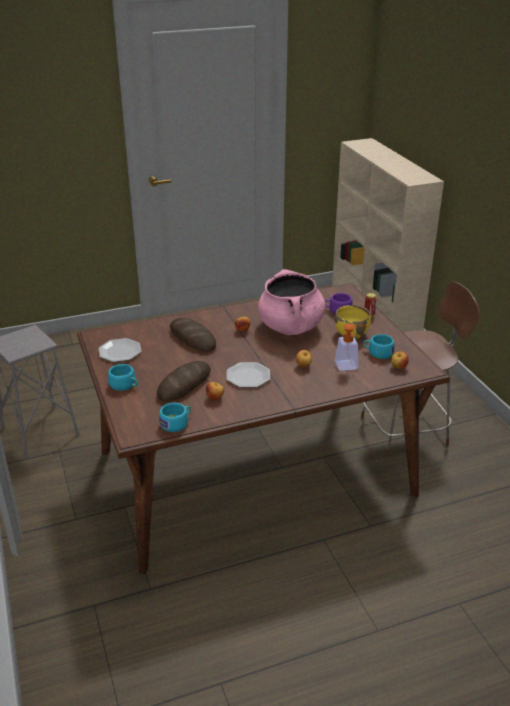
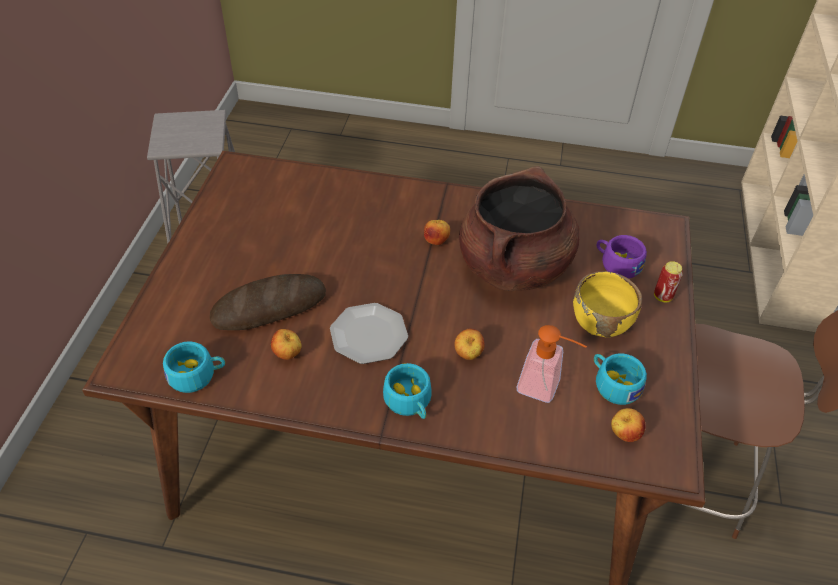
camera: 30 degrees right, 15 degrees up
(120, 352) = (241, 208): plate -> none
(125, 385) = (195, 271): turquoise cup -> turquoise cup (410, 403)
(192, 338) = (354, 226): bread -> none
(291, 327) = (514, 266): pink cooking pot -> brown cooking pot

